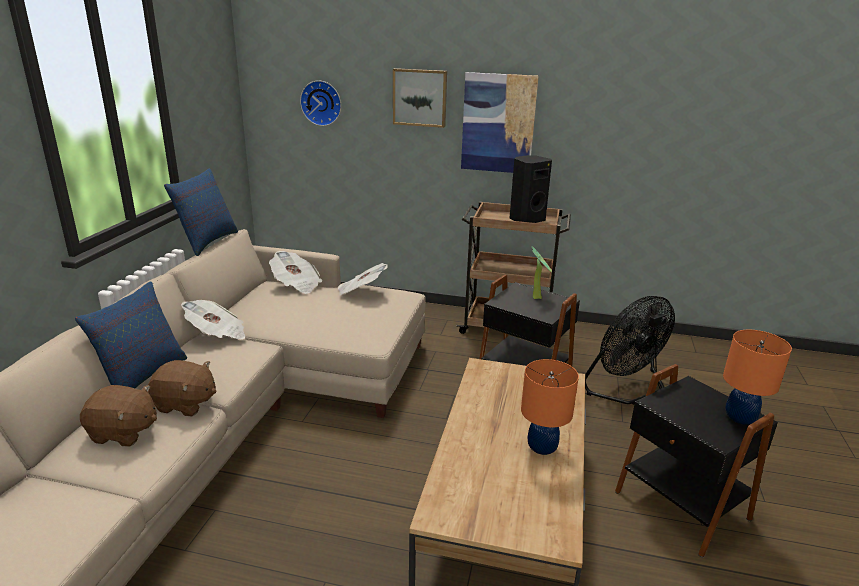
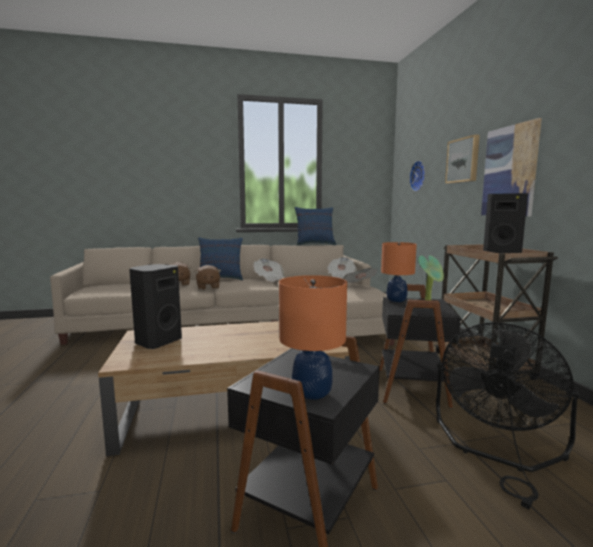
camera: 65 degrees right, 15 degrees down
(488, 500) = (157, 342): none -> black speaker
(541, 449) = (224, 348): orange table lamp -> orange table lamp (395, 300)

